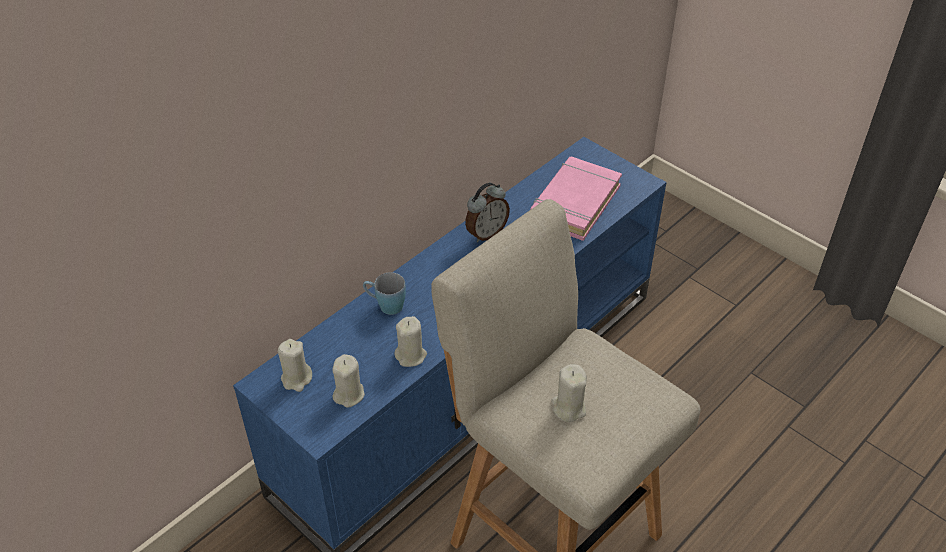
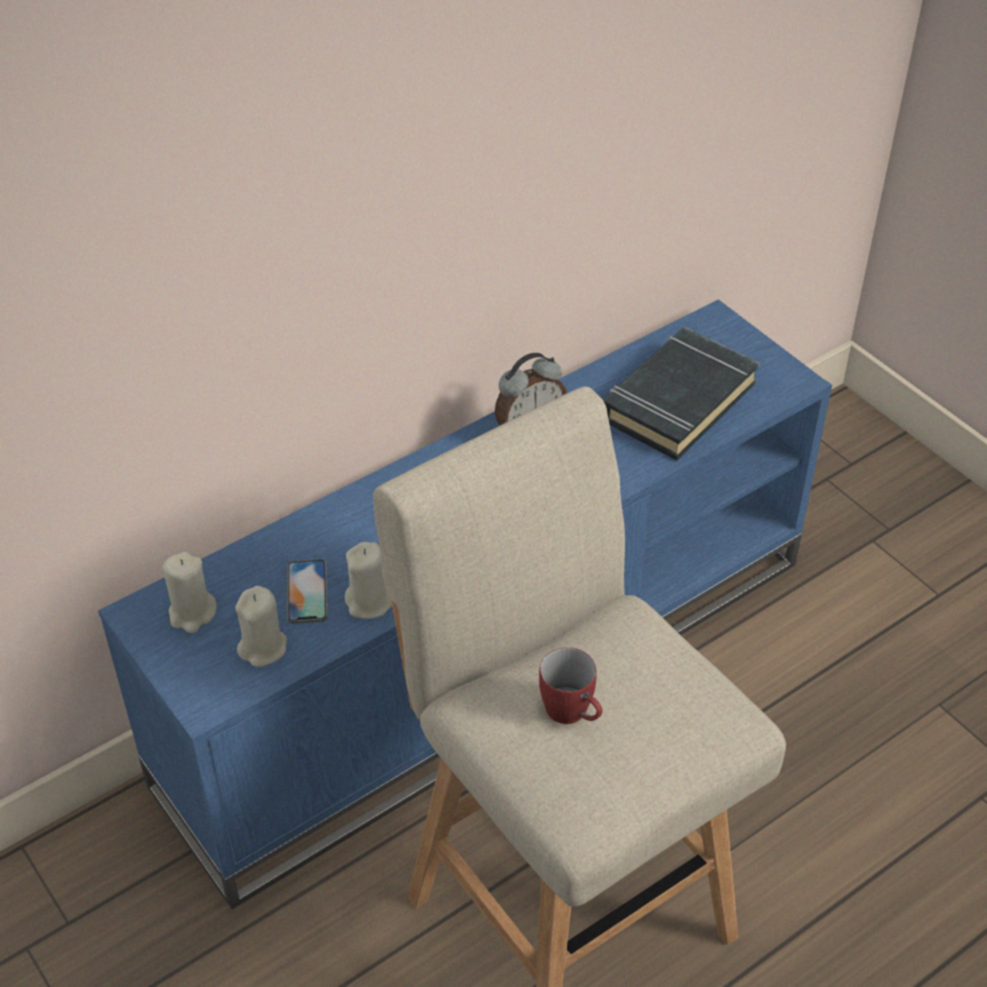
camera: 10 degrees right, 0 degrees up
(368, 354) = (307, 592): none -> phone
(385, 305) = (350, 521): blue mug -> none
(568, 408) = (573, 714): beige candle -> red mug
(574, 203) = (678, 401): pink book -> black book

